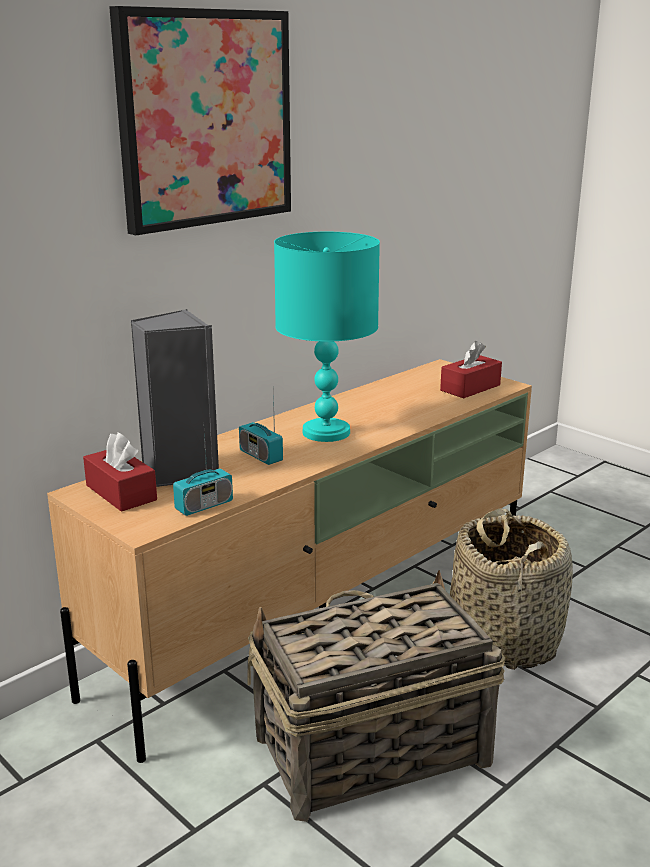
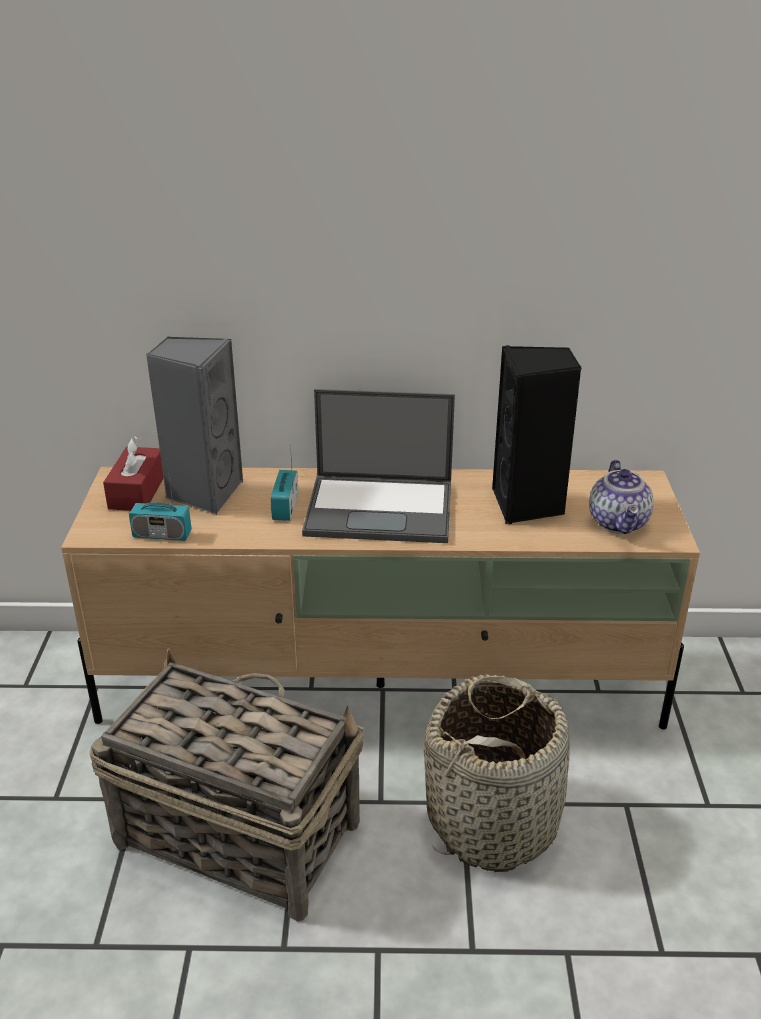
camera: 45 degrees right, 10 degrees up
(205, 119) = (296, 139): picture -> none
(326, 432) = (382, 508): turquoise table lamp -> laptop
(407, 398) = (528, 505): none -> black speaker
(470, 388) = (619, 523): red tissue box -> teapot

